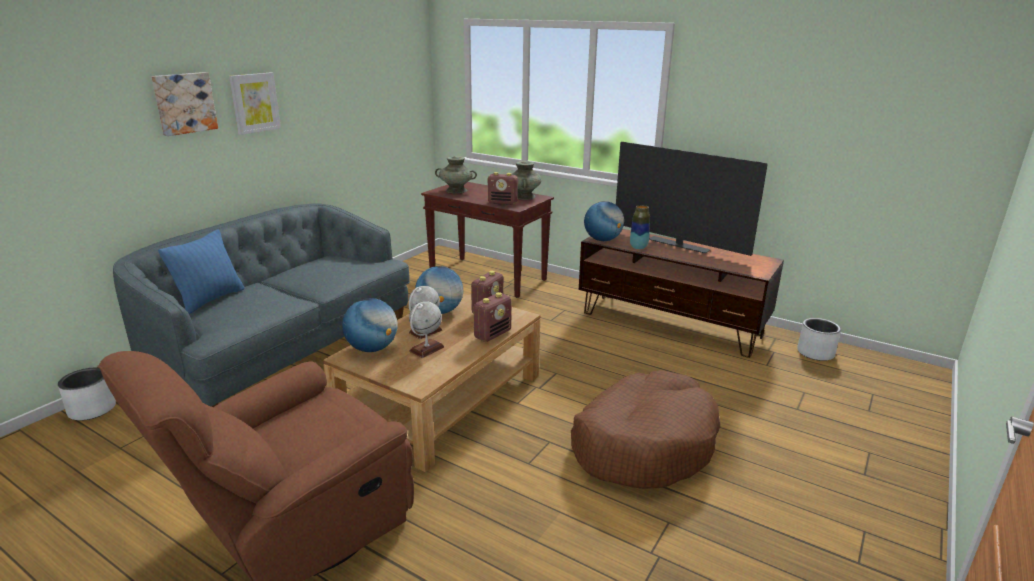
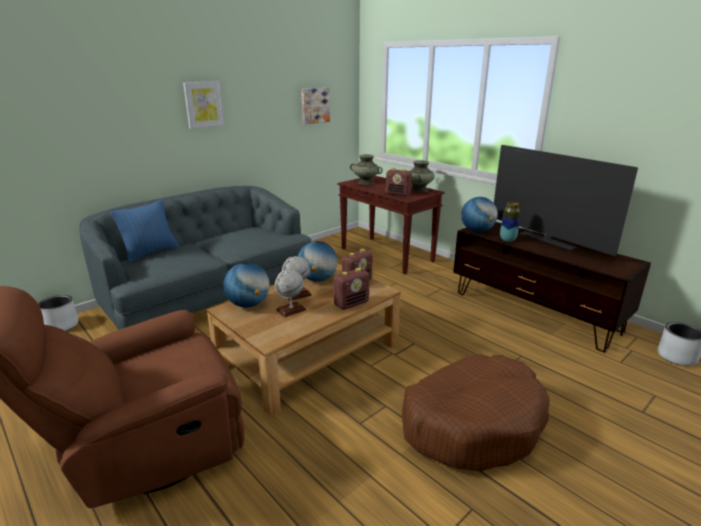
camera: 15 degrees right, 0 degrees up
(184, 103) = (145, 102): picture -> picture (314, 105)

